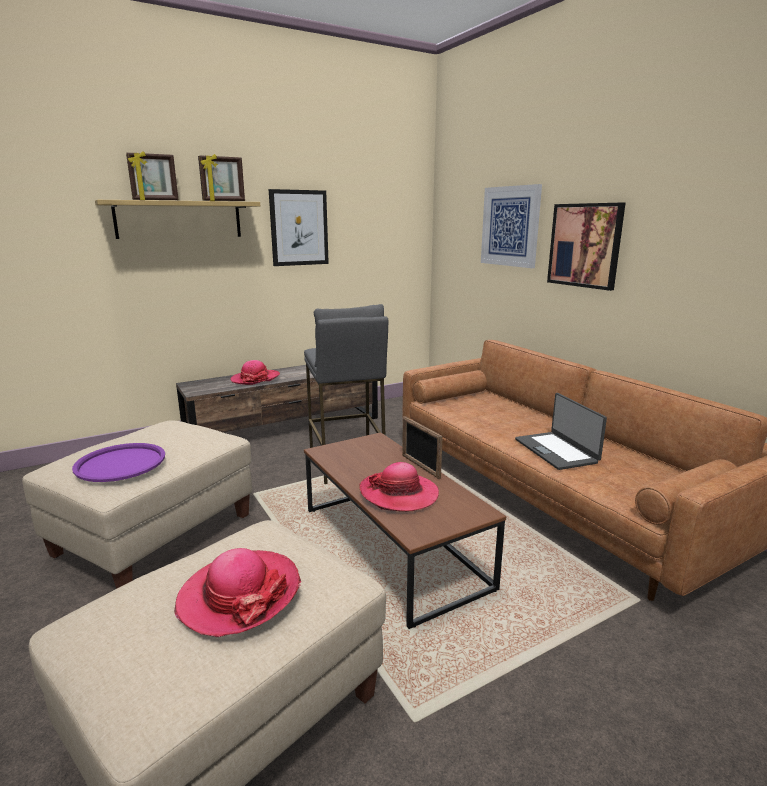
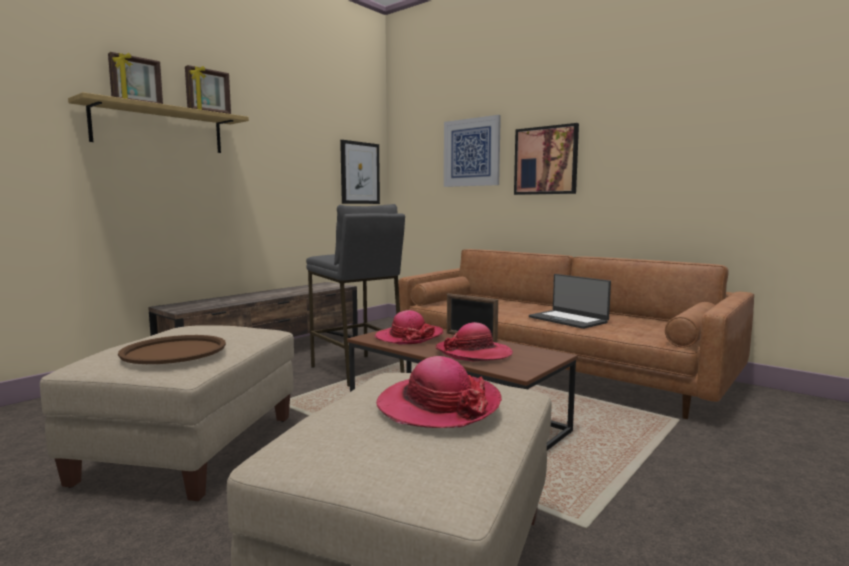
camera: 20 degrees left, 10 degrees down
(120, 463) = (174, 351): purple tray -> brown tray
(255, 379) = (240, 299): hat -> hat (409, 337)
(299, 228) = (275, 150): picture -> picture (359, 173)

